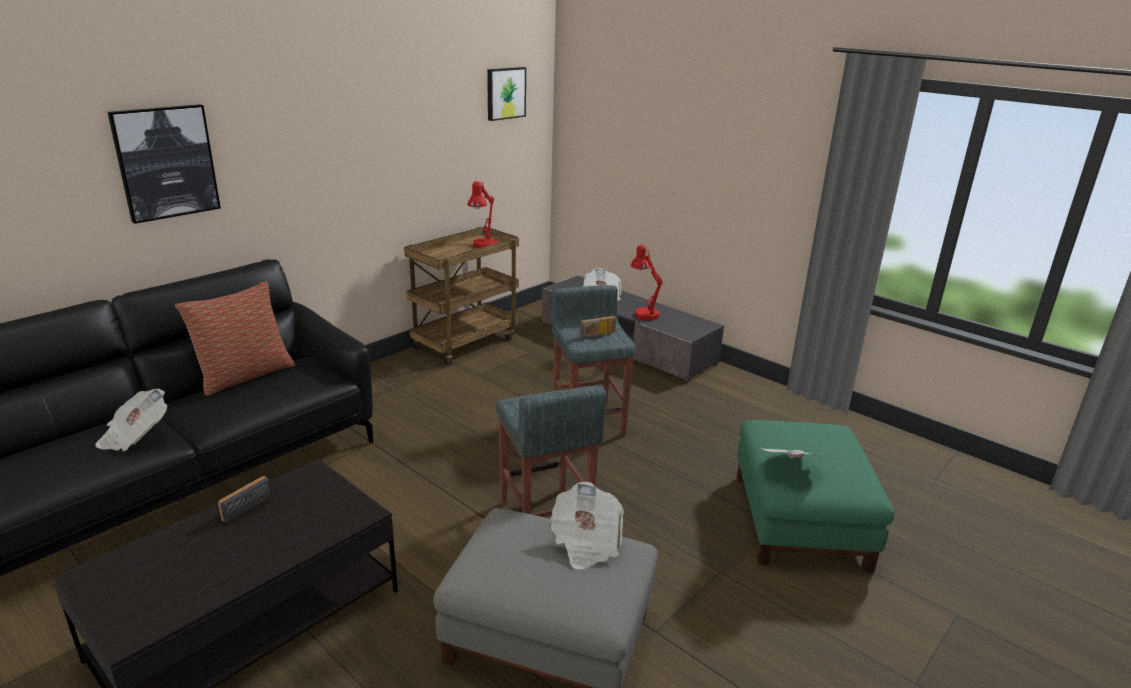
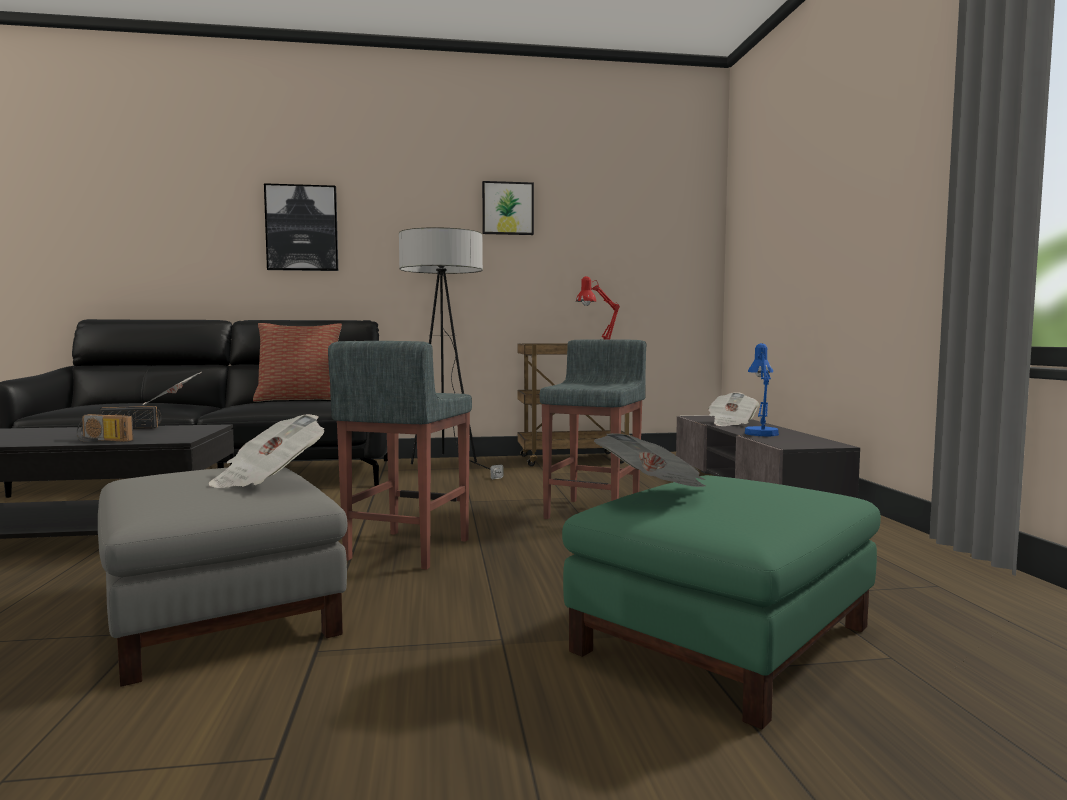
camera: 40 degrees right, 20 degrees down
(376, 387) = (446, 466): none -> floor lamp
(505, 93) = (656, 210): picture -> picture (507, 208)
(597, 336) = (591, 385): radio -> radio (102, 440)
(643, 313) = (760, 433): red table lamp -> blue table lamp

